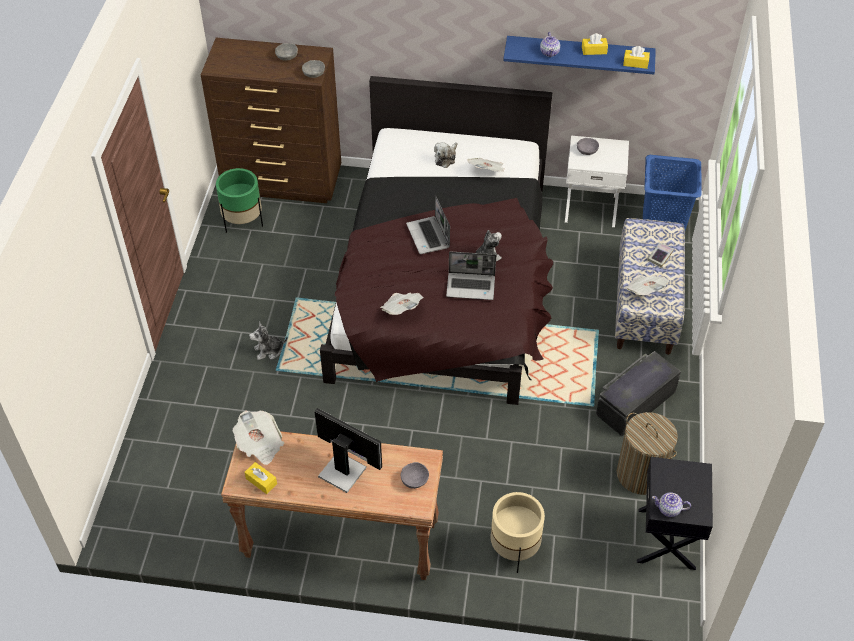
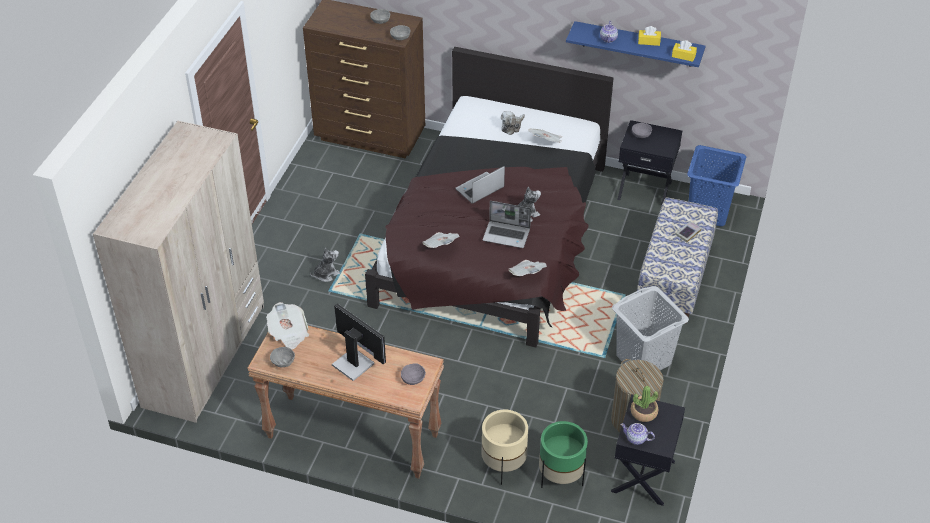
camera: 10 degrees right, 5 degrees down
(153, 467) = (205, 355): none -> beige wardrobe
(243, 222) = (327, 165): green planter -> green planter (560, 476)
(261, 481) = (283, 362): yellow tissue box -> grey bowl
(269, 351) = (326, 274): plush toy -> plush toy turned 150 degrees clockwise
(429, 236) = (479, 189): laptop -> laptop turned 60 degrees clockwise
(591, 207) = (645, 190): white nightstand -> black nightstand
(635, 402) = (643, 359): black storage box -> grey laundry basket
(645, 291) = (666, 260): newspaper -> newspaper (527, 274)
(669, 476) = (643, 412): none -> potted plant

